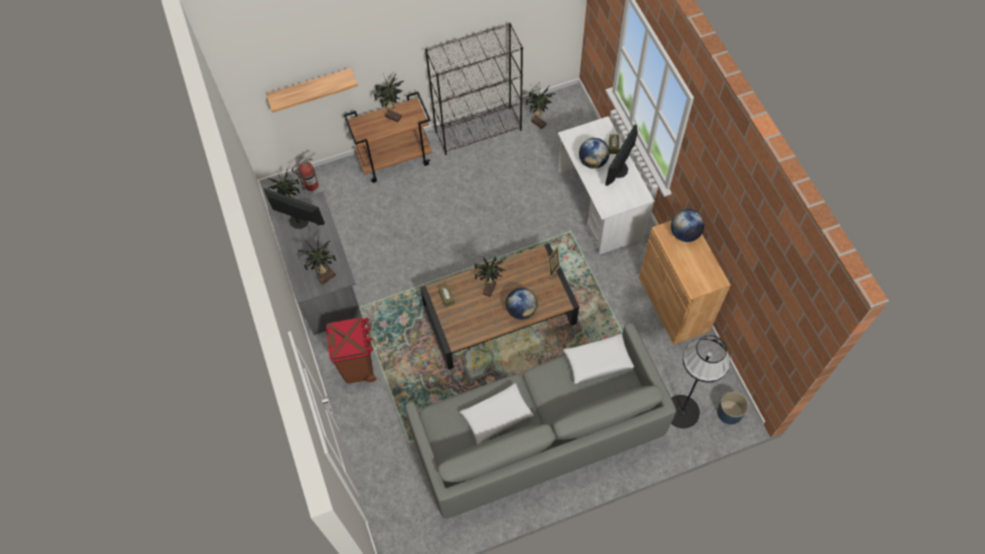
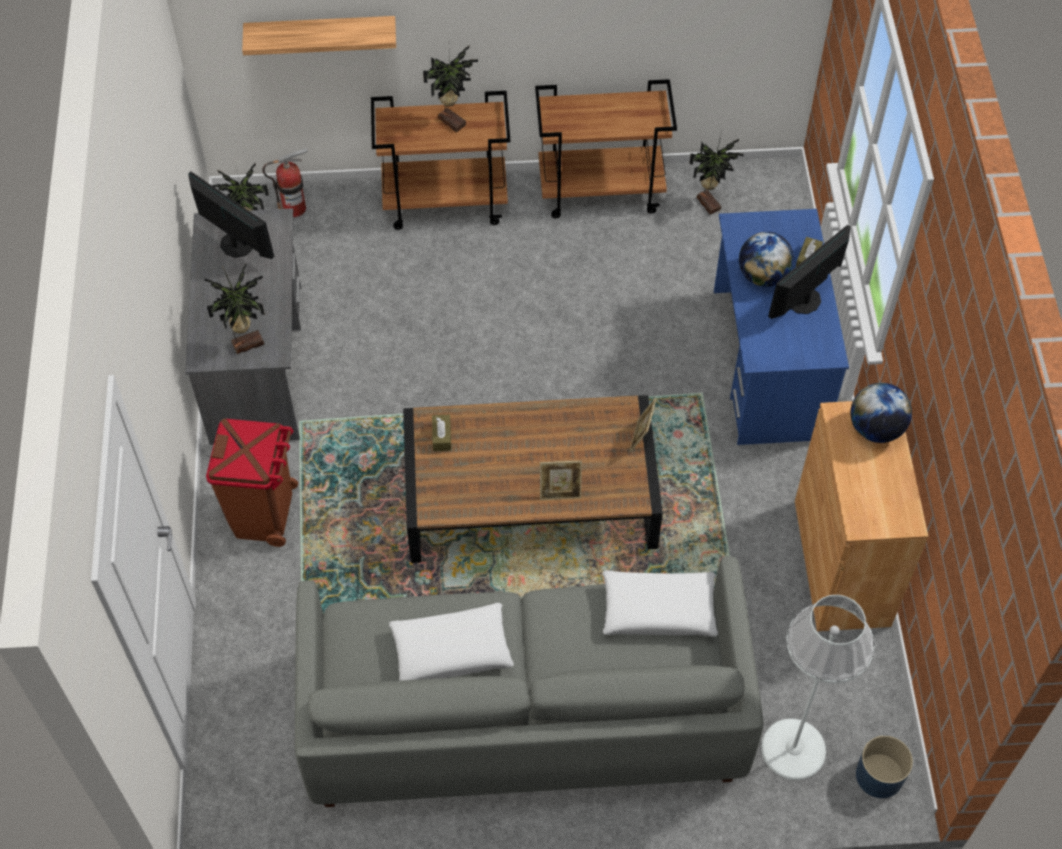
camera: 15 degrees right, 5 degrees down
(478, 130) = (602, 190): black bookcase -> brown cart
(490, 289) = (520, 443): potted plant -> none
(521, 310) = (560, 492): globe -> picture frame
(599, 205) = (767, 364): white desk -> blue desk
(682, 411) = (793, 749): black floor lamp -> white floor lamp

